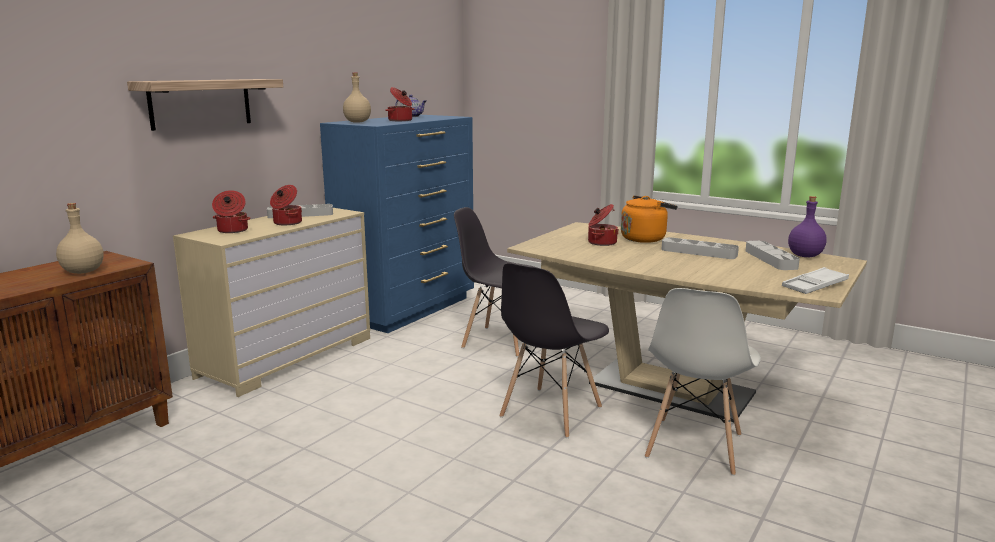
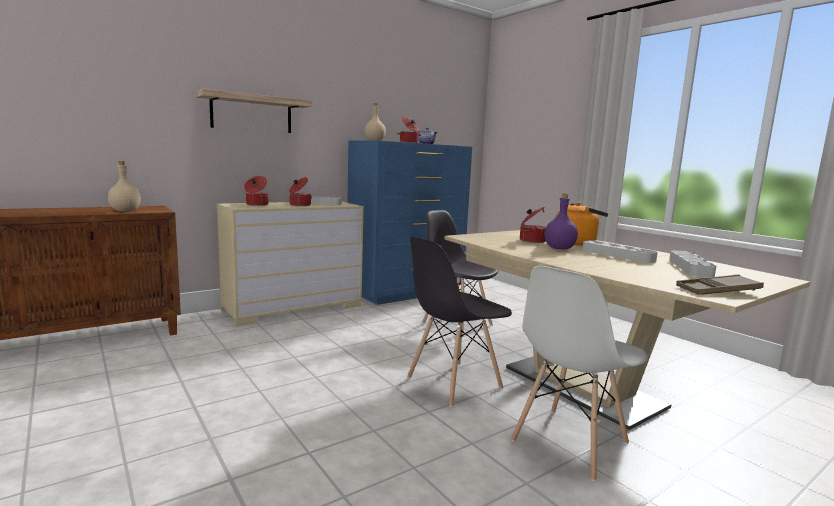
camera: 20 degrees right, 5 degrees down
(805, 256) = (735, 270): purple bottle -> purple bottle (560, 248)
(814, 286) = (718, 290): white tray -> brown tray

